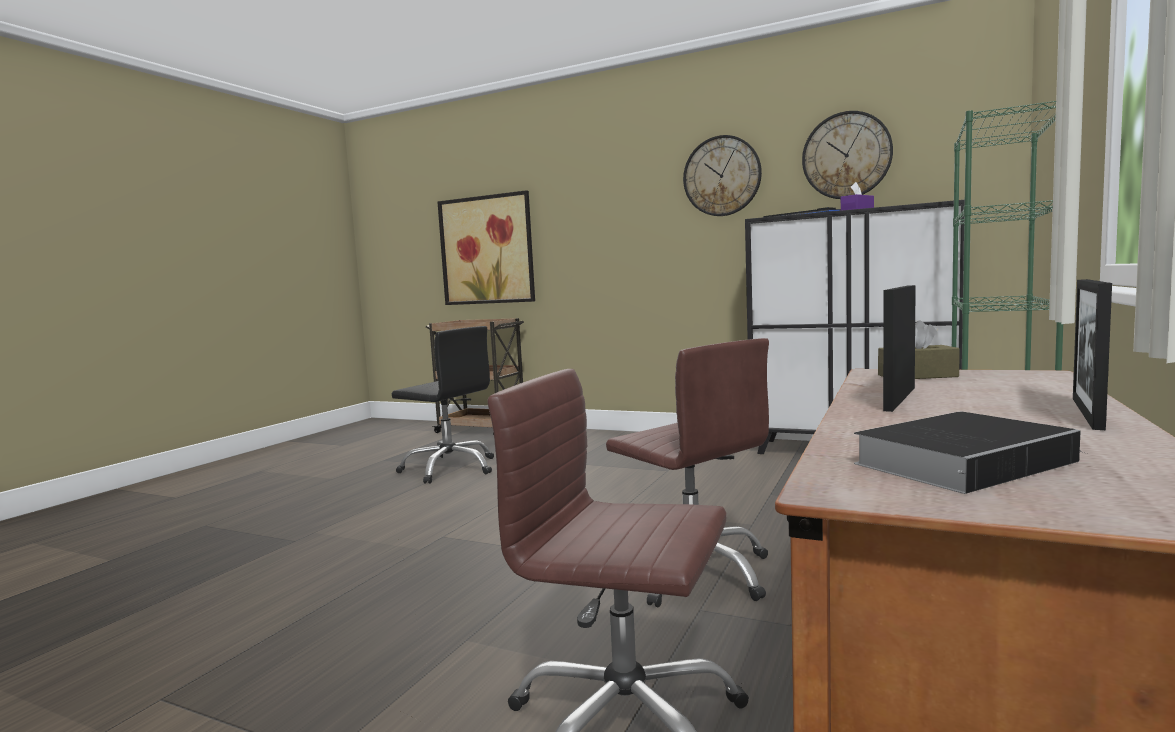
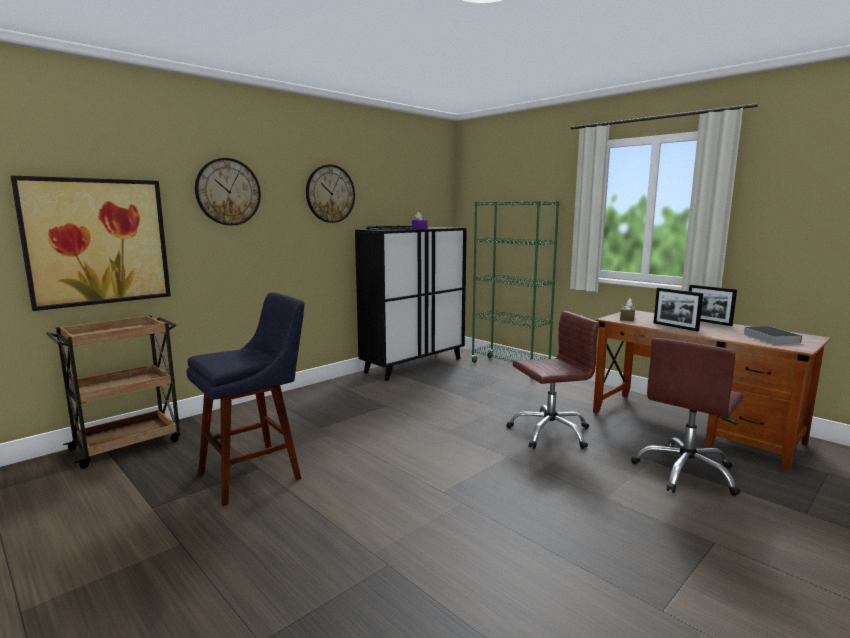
camera: 70 degrees left, 5 degrees up
(450, 468) = (256, 473): black office chair -> blue stool
(846, 155) = (394, 192): wall clock -> wall clock (228, 192)

